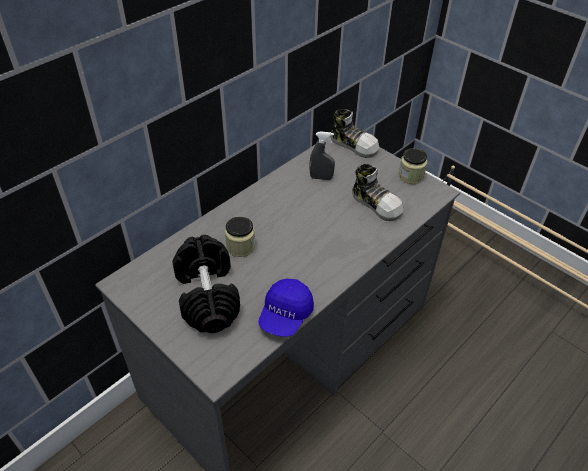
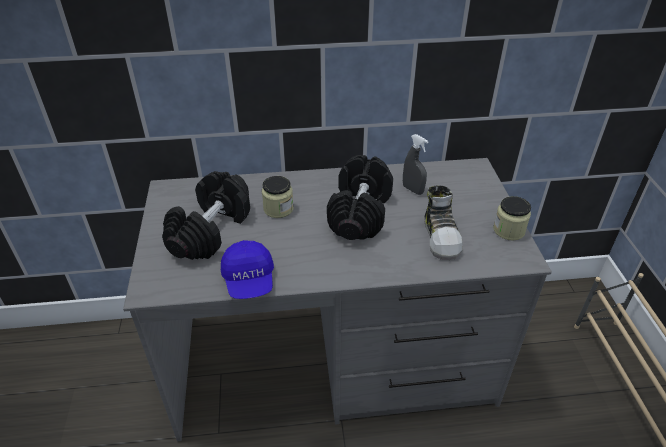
camera: 40 degrees right, 5 degrees down
(285, 315) = (249, 280): blue cap -> blue cap turned 75 degrees counterclockwise
(305, 216) = (360, 213): none -> black dumbbell
(354, 145) = (479, 177): shoe -> none

